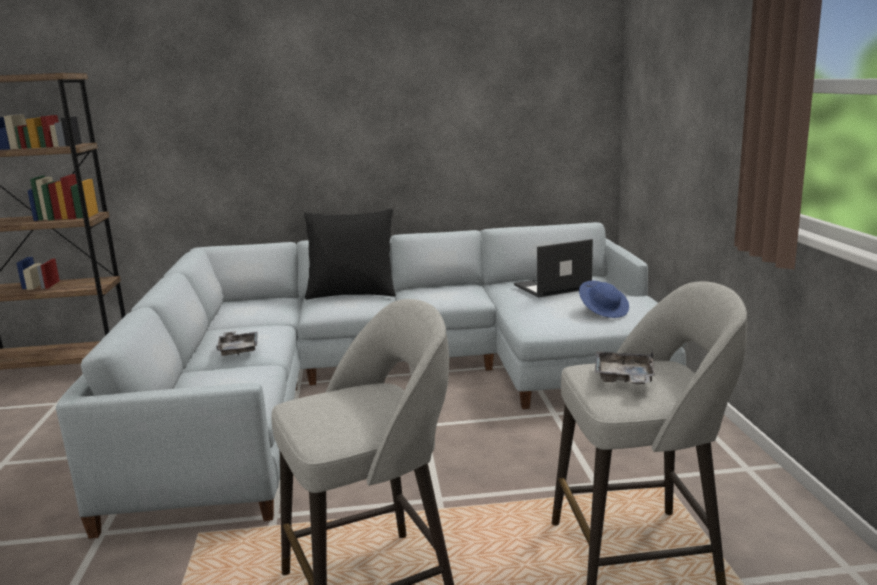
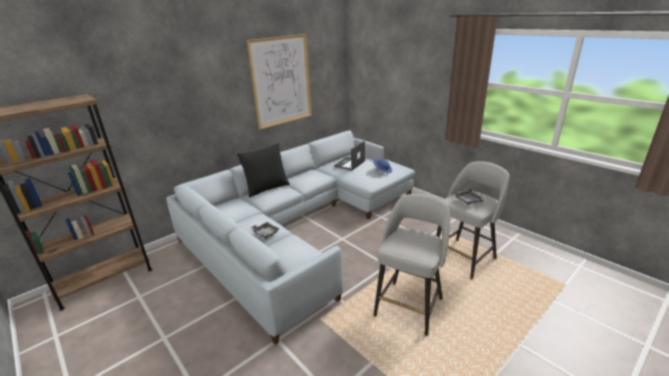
camera: 35 degrees left, 10 degrees up
(443, 95) = (281, 81): none -> picture

